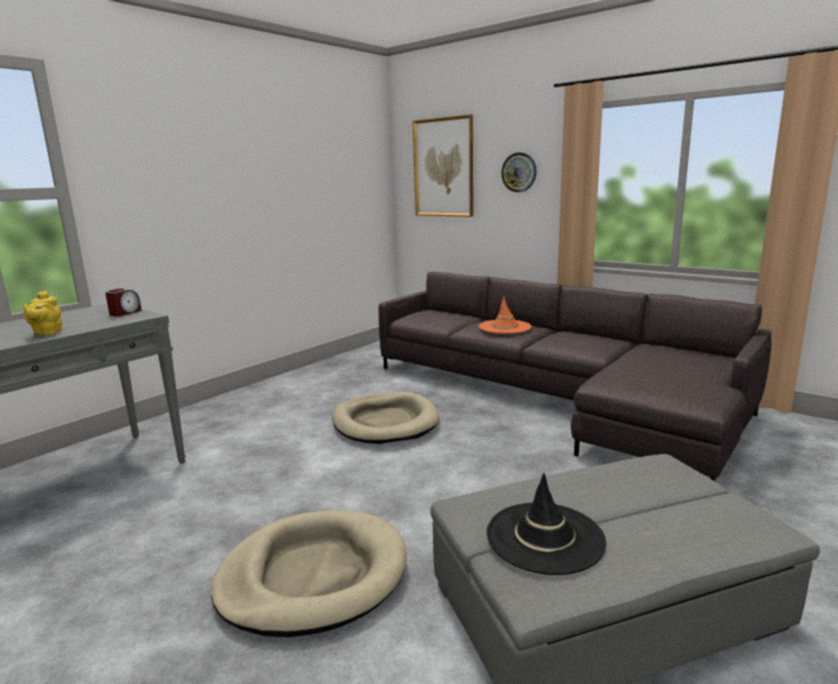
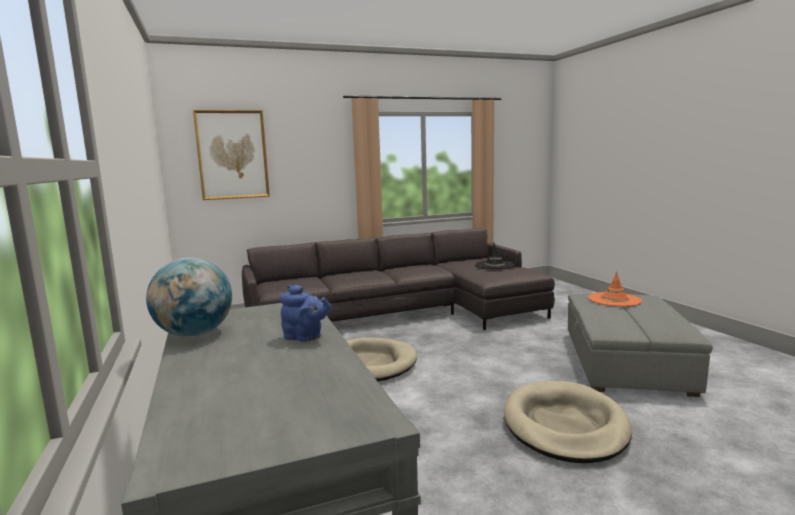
camera: 60 degrees left, 5 degrees down
(47, 333) = (305, 337): yellow teapot -> blue teapot
(66, 314) = (194, 334): none -> globe
(125, 313) = (260, 311): alarm clock -> none
(505, 327) = (362, 274): orange hat -> orange hat (614, 300)
(519, 172) = (311, 159): wall clock -> none
(545, 537) = (644, 323): black hat -> black hat (495, 265)

